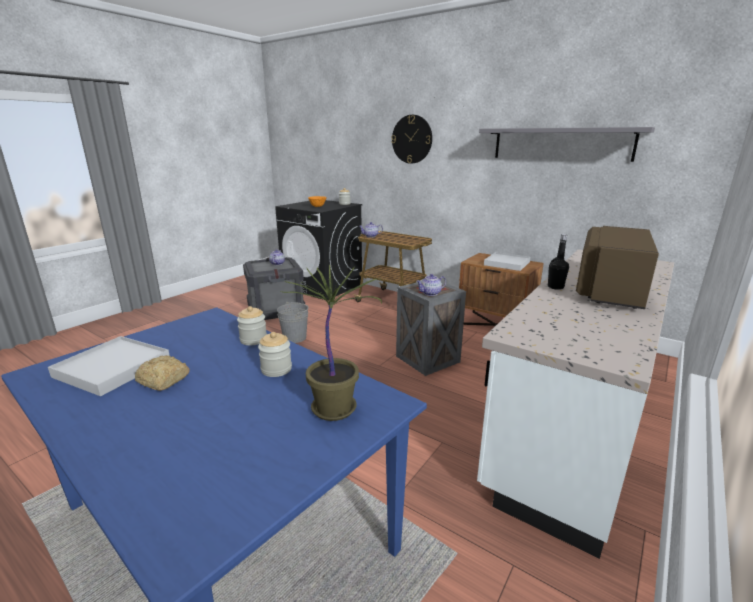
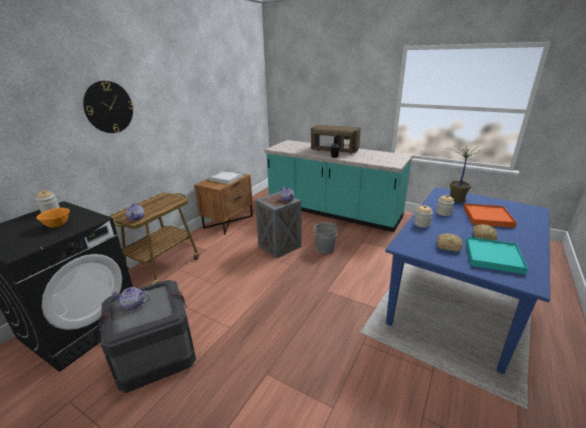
camera: 95 degrees left, 5 degrees up
(113, 368) = (493, 257): white tray -> turquoise tray
(177, 342) = (447, 246): none -> bread
(219, 417) = (487, 217): none -> orange tray
(294, 337) = (243, 318): grey bucket -> grey bucket (325, 249)
(561, 144) = (215, 94): grey shelf -> none
(573, 423) = (333, 212): white counter -> turquoise counter

